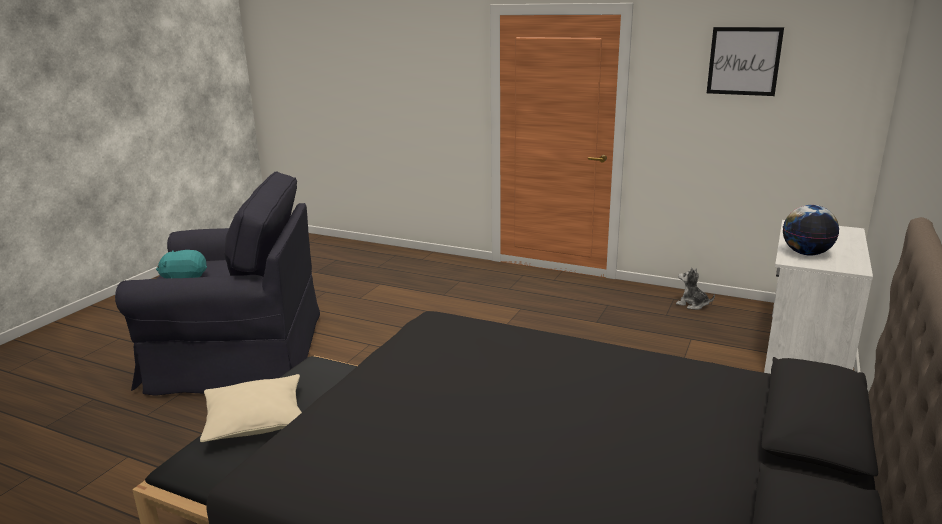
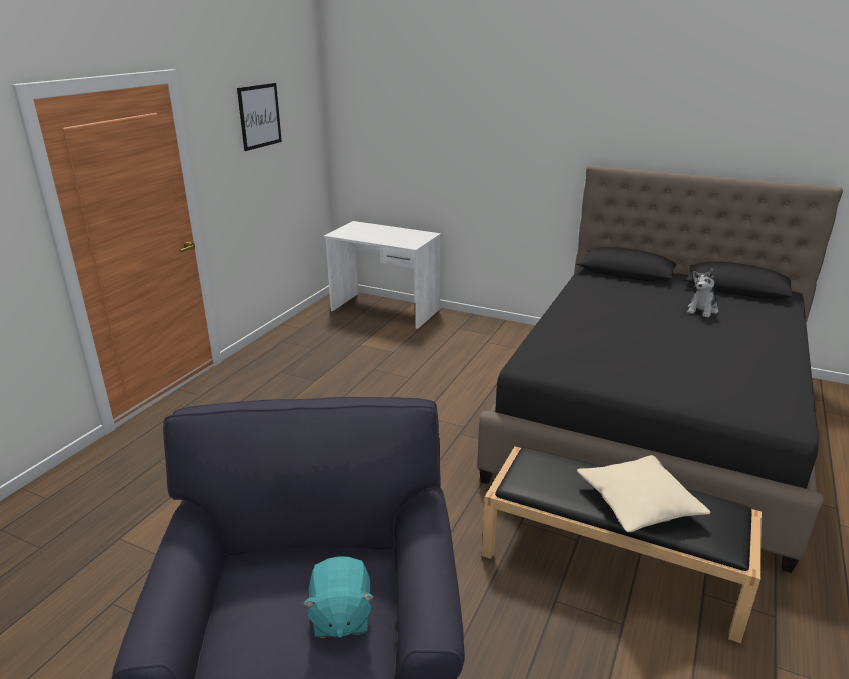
camera: 90 degrees left, 5 degrees up
(692, 304) = (298, 335): plush toy -> plush toy (702, 310)
(806, 253) = (399, 240): globe -> none

